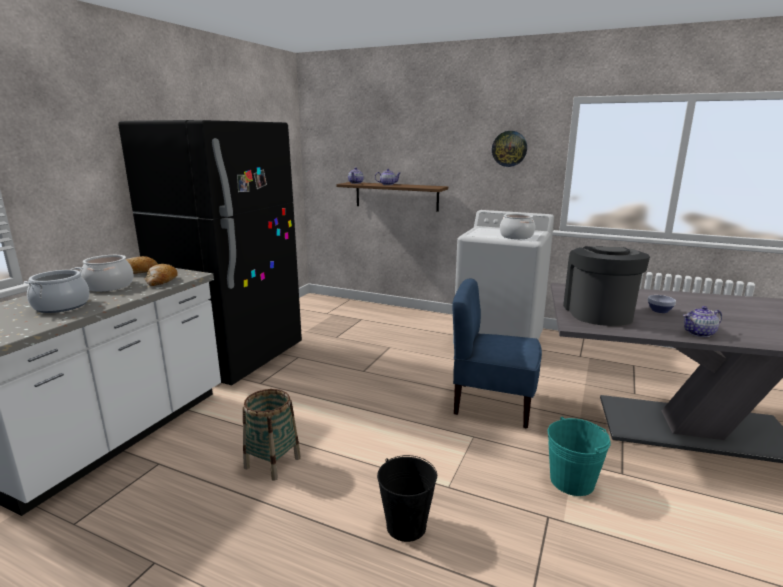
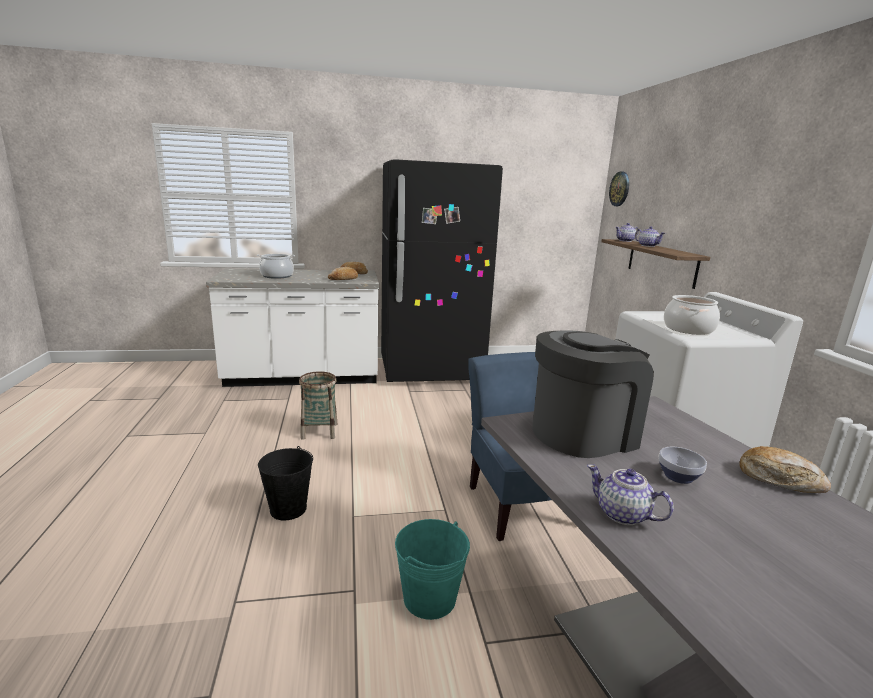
camera: 55 degrees right, 0 degrees up
(109, 286) = (320, 274): cooking pot -> none
(509, 148) = (790, 208): wall clock -> wall clock (619, 189)
(665, 295) = (779, 479): none -> bread

